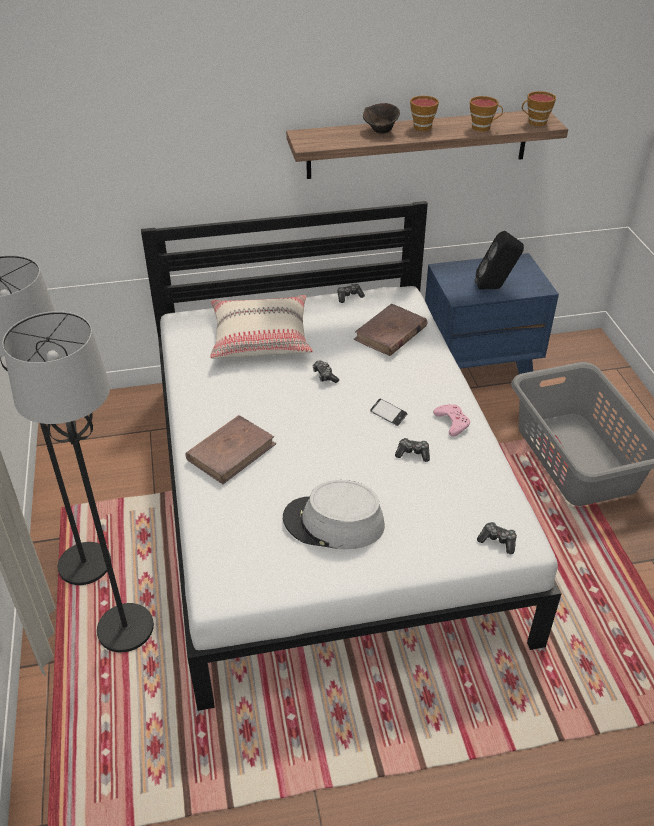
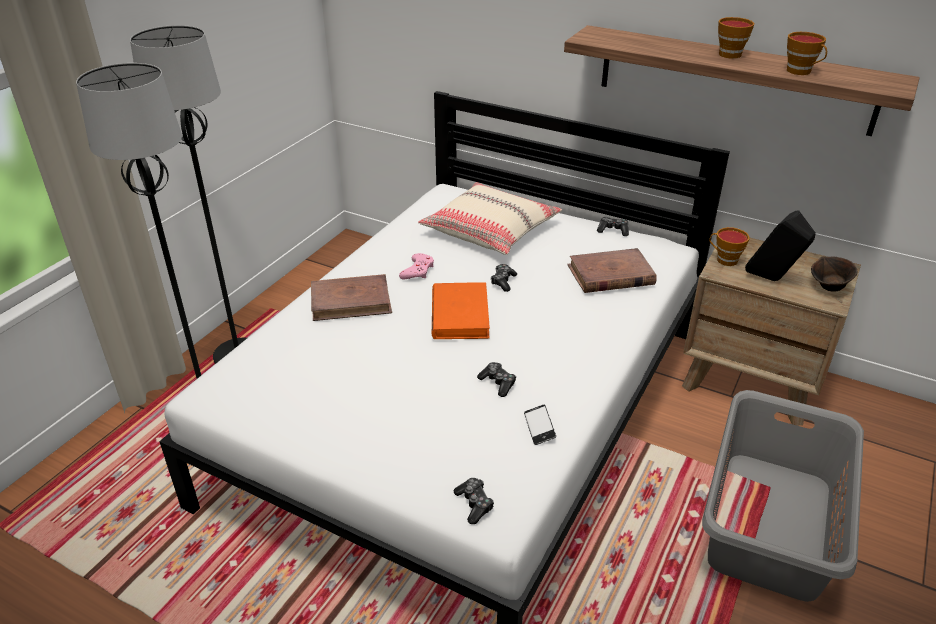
camera: 40 degrees right, 5 degrees down
(327, 417) = (460, 314): none -> orange book
(333, 523) = (354, 398): grey hat -> none
(381, 131) = (679, 47): brown bowl -> brown bowl (829, 287)
(388, 414) = (518, 339): phone -> phone (539, 427)
(452, 422) = (572, 377): pink game controller -> pink game controller (418, 270)
(478, 369) = (751, 381): blue nightstand -> brown nightstand
(535, 123) = (877, 83): cup -> cup (724, 260)

